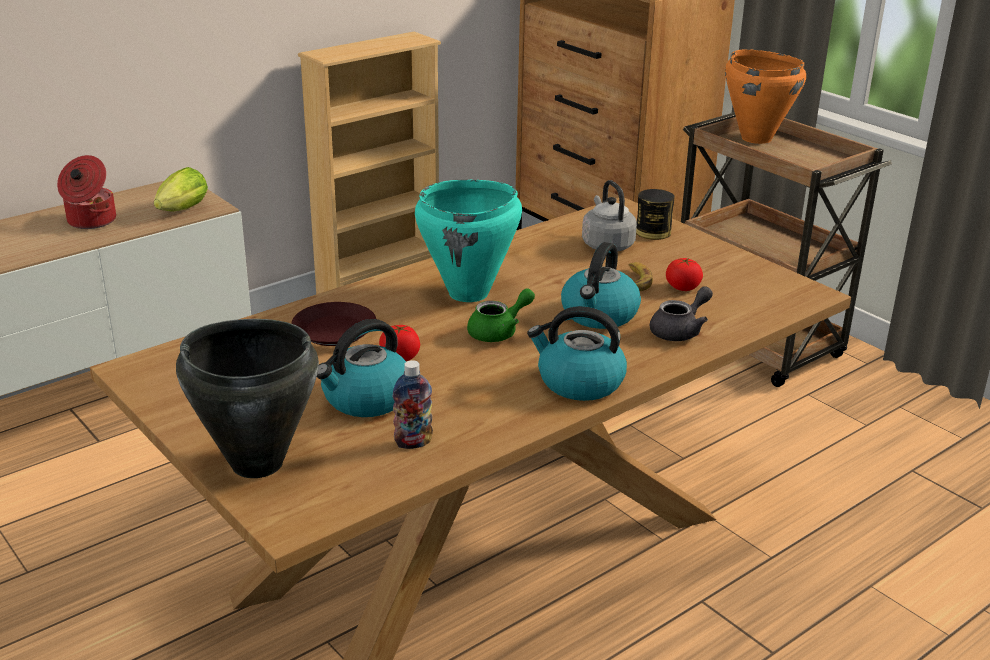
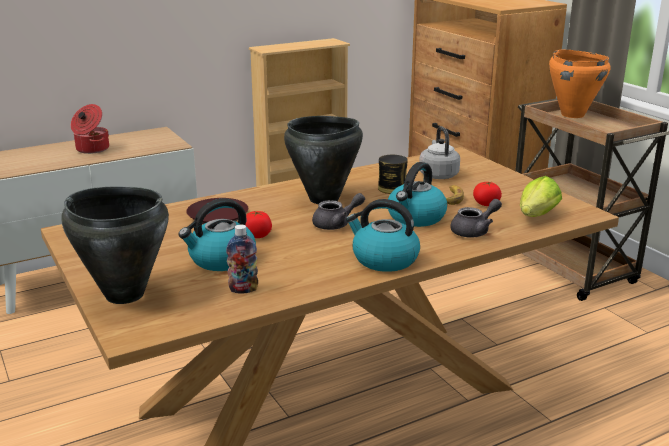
camera: 10 degrees right, 5 degrees down
(180, 211) = (153, 146): lettuce -> lettuce (535, 217)
(469, 293) = (324, 199): turquoise cooking pot -> black cooking pot
(499, 332) = (336, 224): green teapot -> grey teapot
(653, 232) = (476, 169): can -> can (392, 188)

